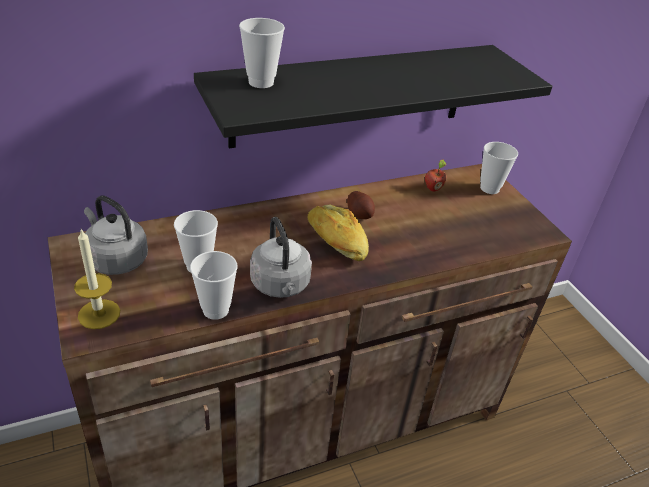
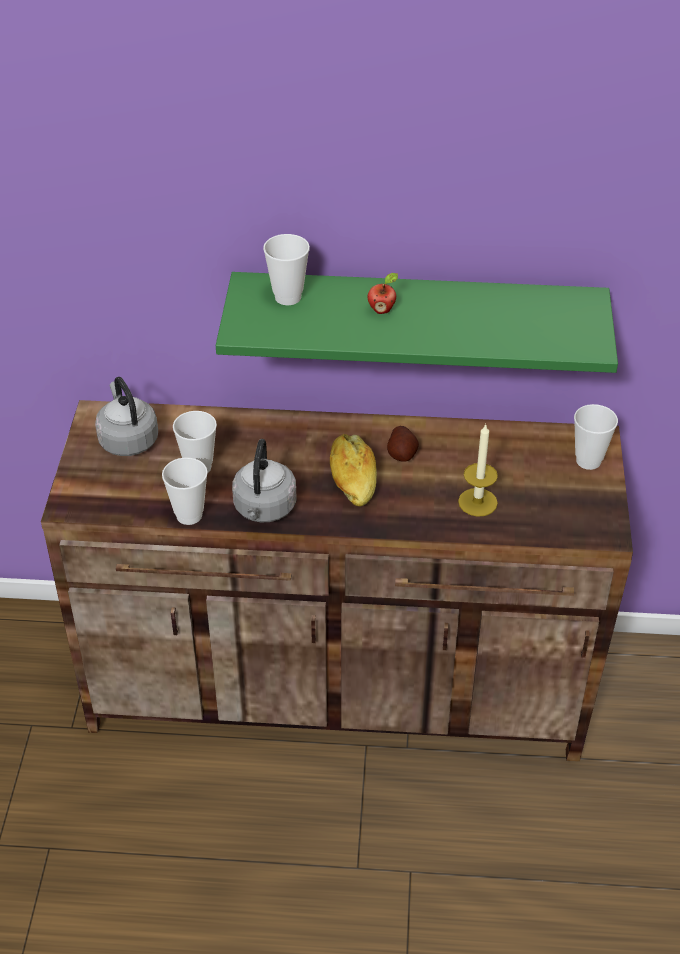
camera: 30 degrees right, 5 degrees up
(99, 314) = (88, 489): candle -> candle (477, 502)
(352, 95) = (417, 317): black shelf -> green shelf
(433, 188) = (515, 443): apple -> apple (382, 310)

